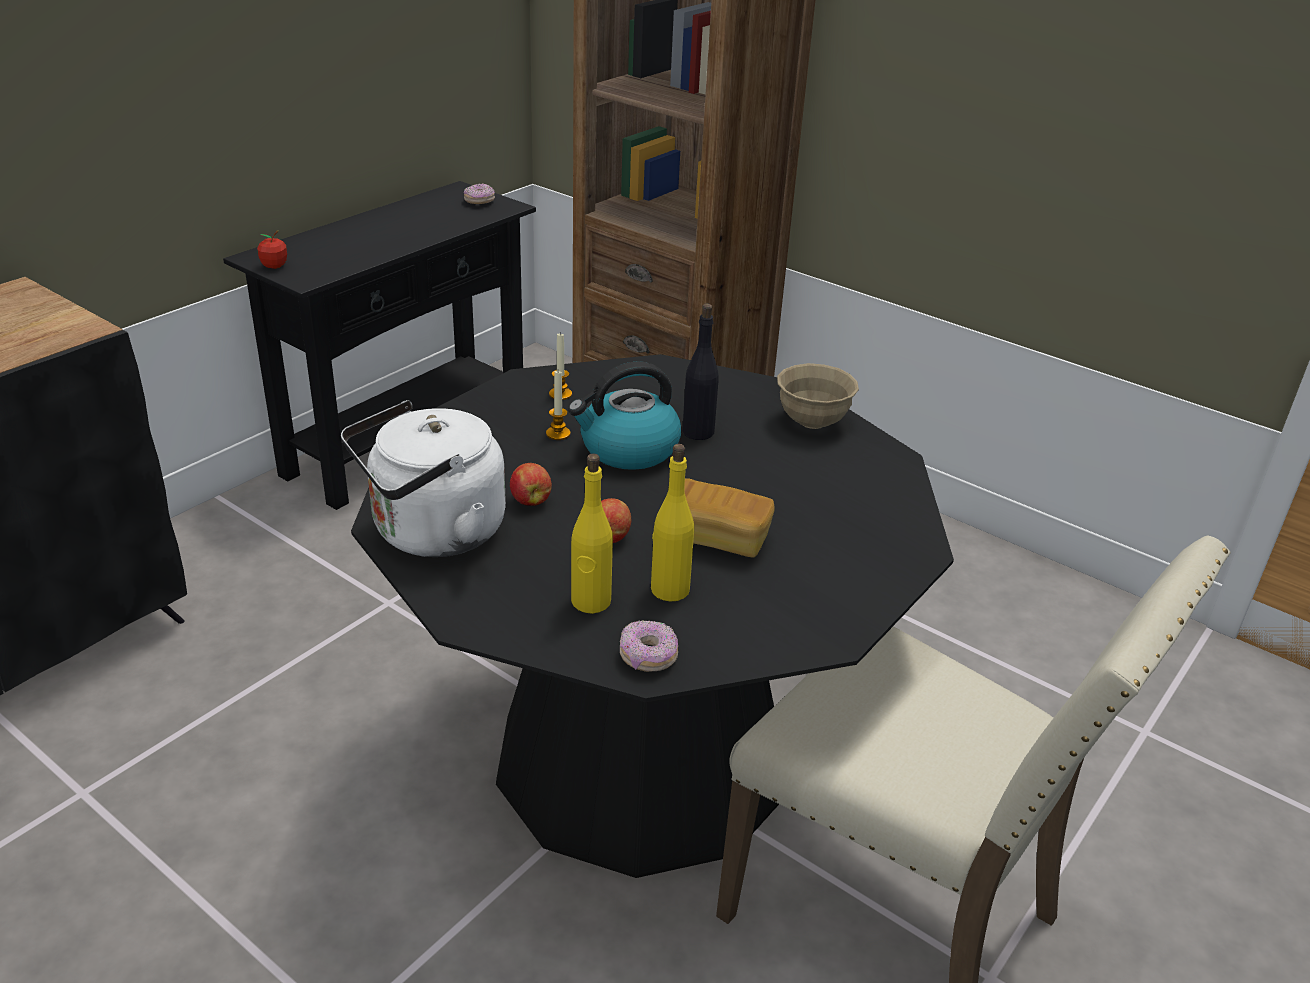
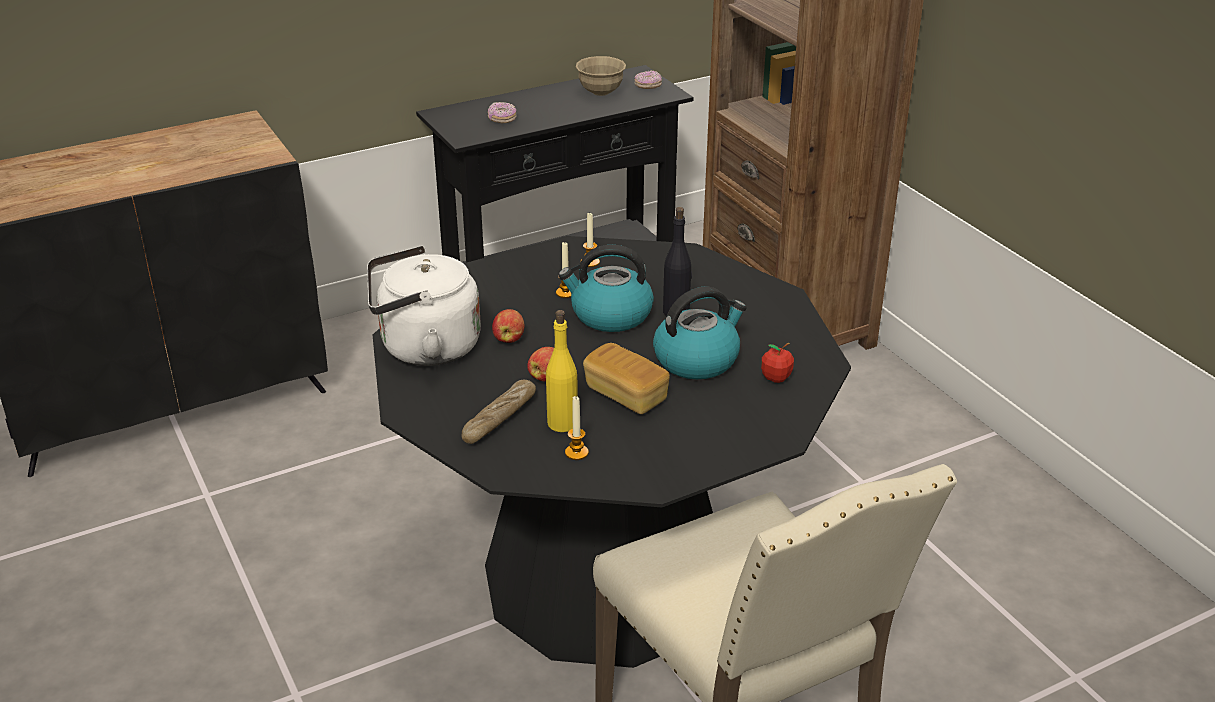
camera: 25 degrees right, 0 degrees up
(274, 266) = (449, 123): apple -> apple (776, 378)
(590, 601) = (499, 418): yellow bottle -> bread
(648, 657) = (511, 464): donut -> donut (502, 119)
(714, 622) = (576, 453): none -> candle
(762, 480) = (697, 359): none -> kettle
(812, 421) = (778, 321): beige bowl -> beige bowl (600, 92)

